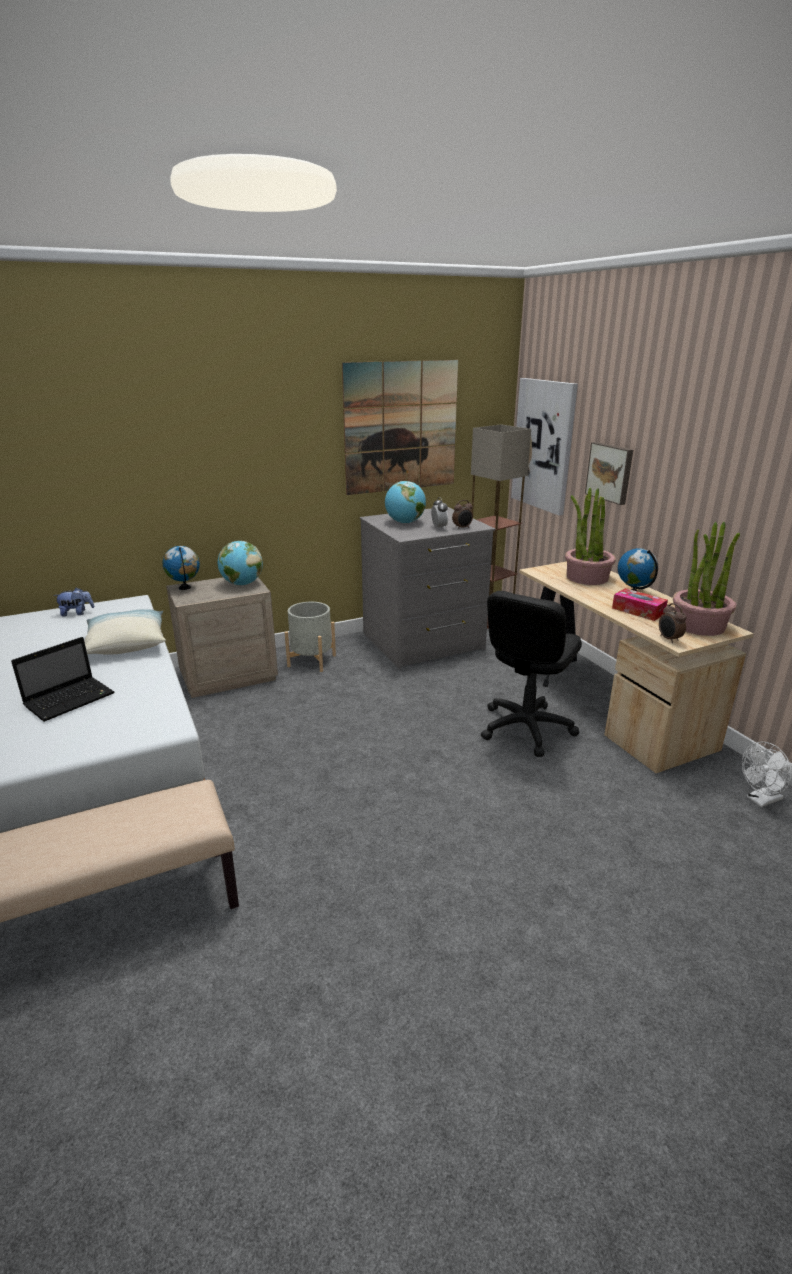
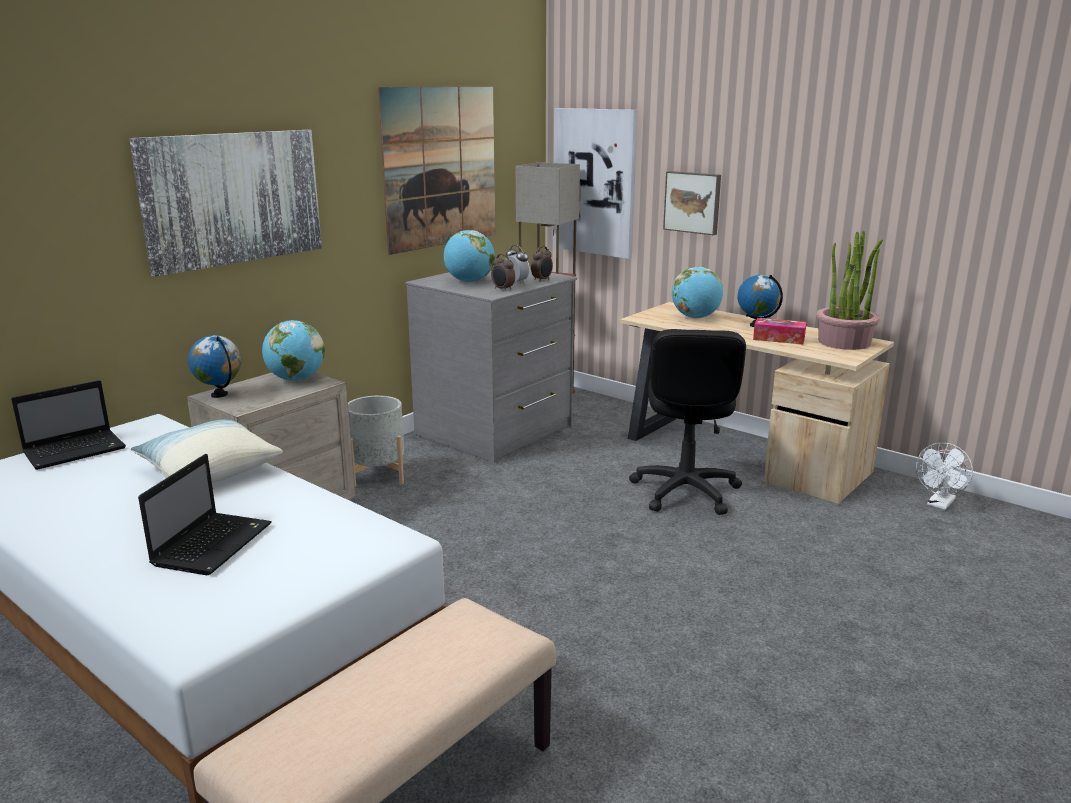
camera: 25 degrees left, 5 degrees down
(77, 613) = (77, 450): plush toy -> laptop
(211, 447) = (233, 198): none -> picture
(587, 578) = (695, 317): potted plant -> globe
(669, 639) = (834, 357): alarm clock -> alarm clock (503, 289)

